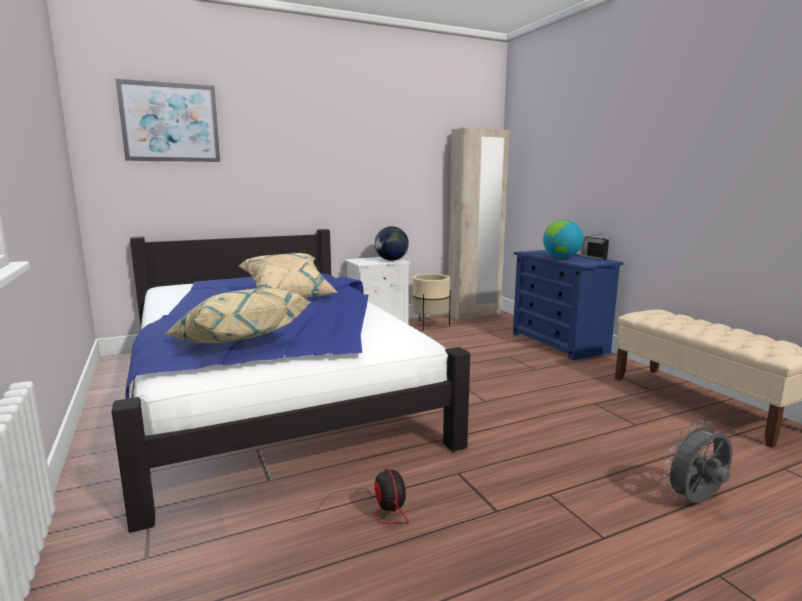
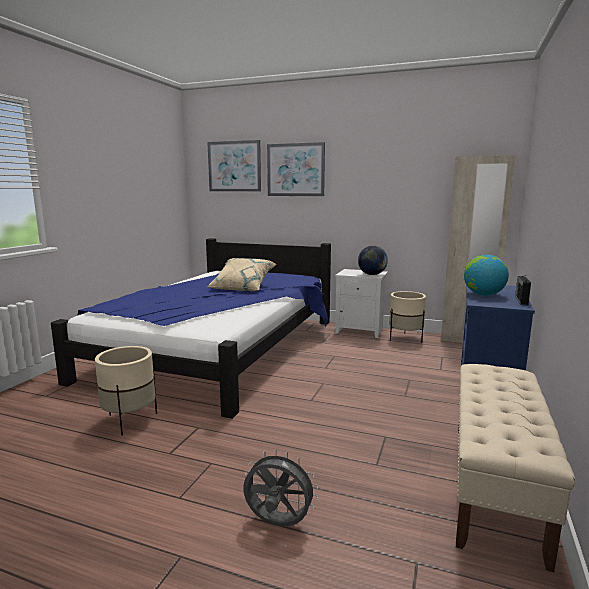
camera: 45 degrees right, 0 degrees up
(238, 342) = (141, 305): beige pillow -> none
(272, 133) = (295, 170): none -> picture
(370, 510) = (129, 421): fan -> beige planter

